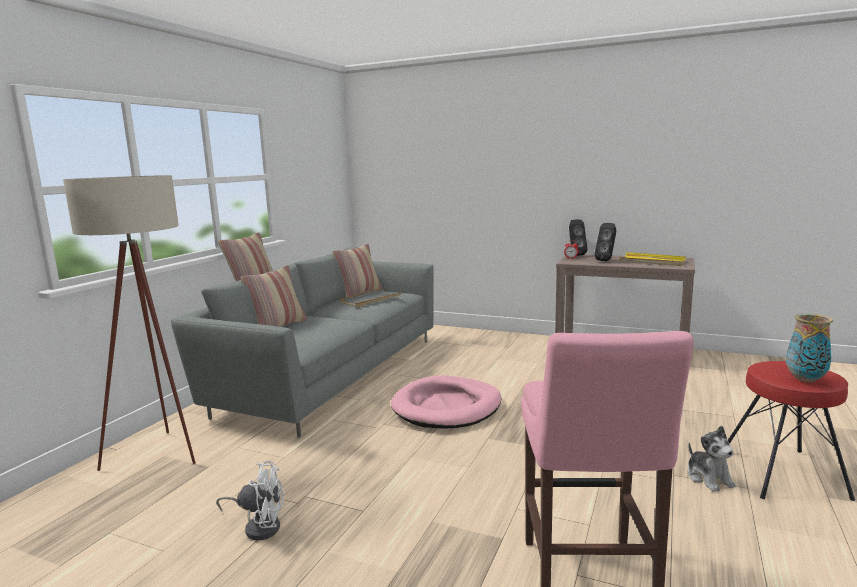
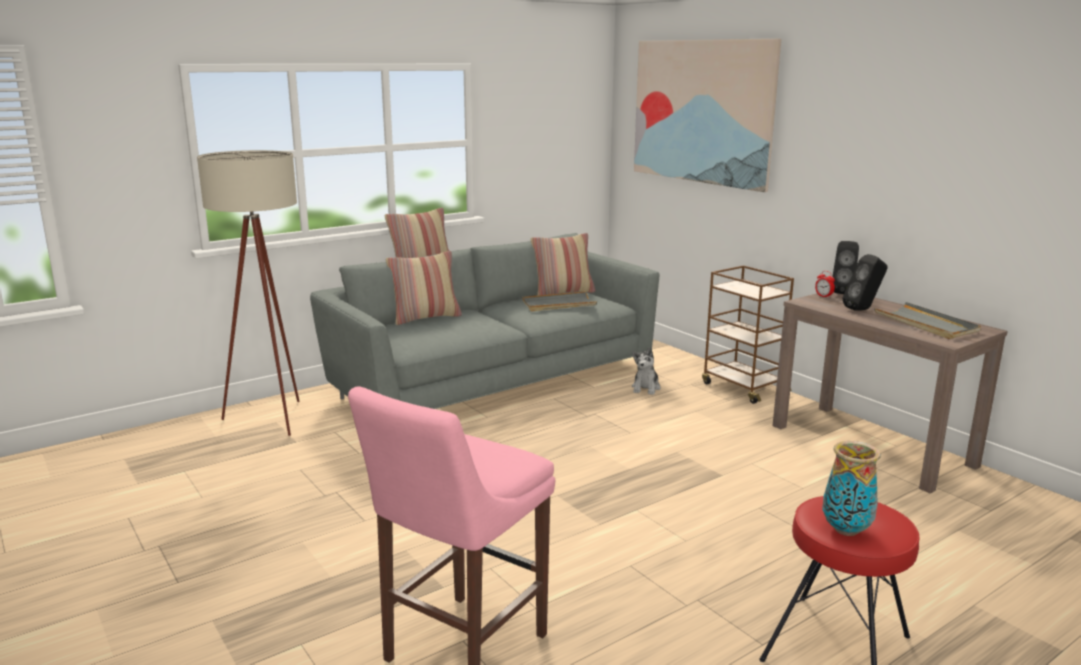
camera: 30 degrees right, 5 degrees up
(259, 526) = (278, 503): white fan -> none
(436, 146) = (702, 111): none -> picture
(447, 407) = (560, 450): pink dog bed -> none
(505, 338) = (742, 387): none -> brown cart
(652, 262) = (926, 324): yellow tray -> grey tray
(709, 478) = (732, 618): plush toy -> plush toy (646, 388)

